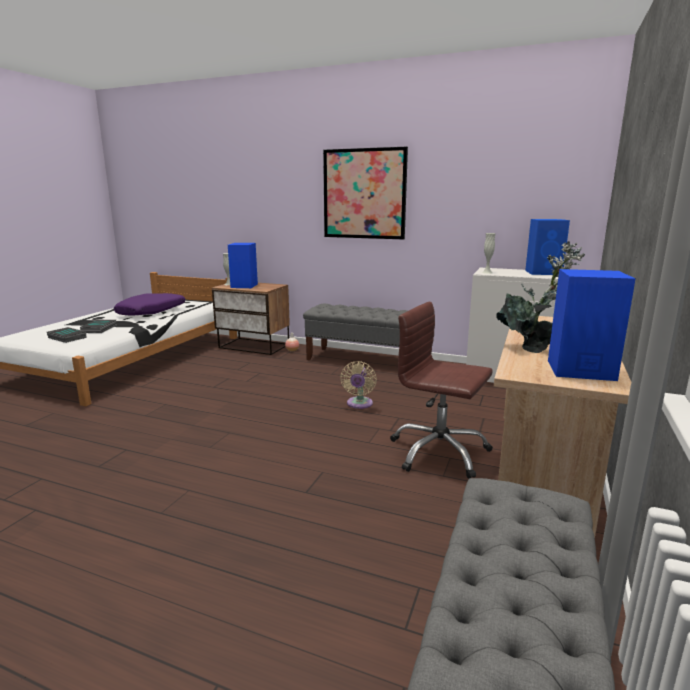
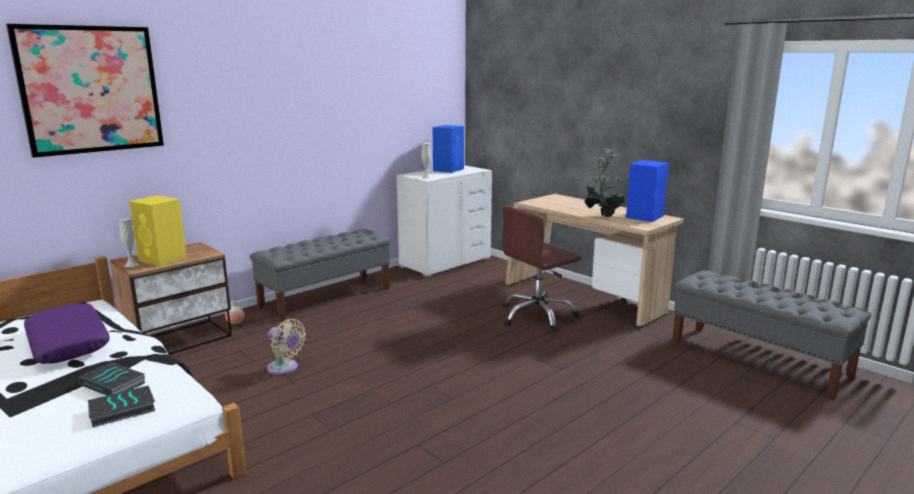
camera: 65 degrees left, 0 degrees up
(244, 286) = (163, 259): blue speaker -> yellow speaker
(359, 404) = (429, 322): beige fan -> beige fan (285, 368)
(364, 194) = (284, 115): picture -> picture (91, 89)

